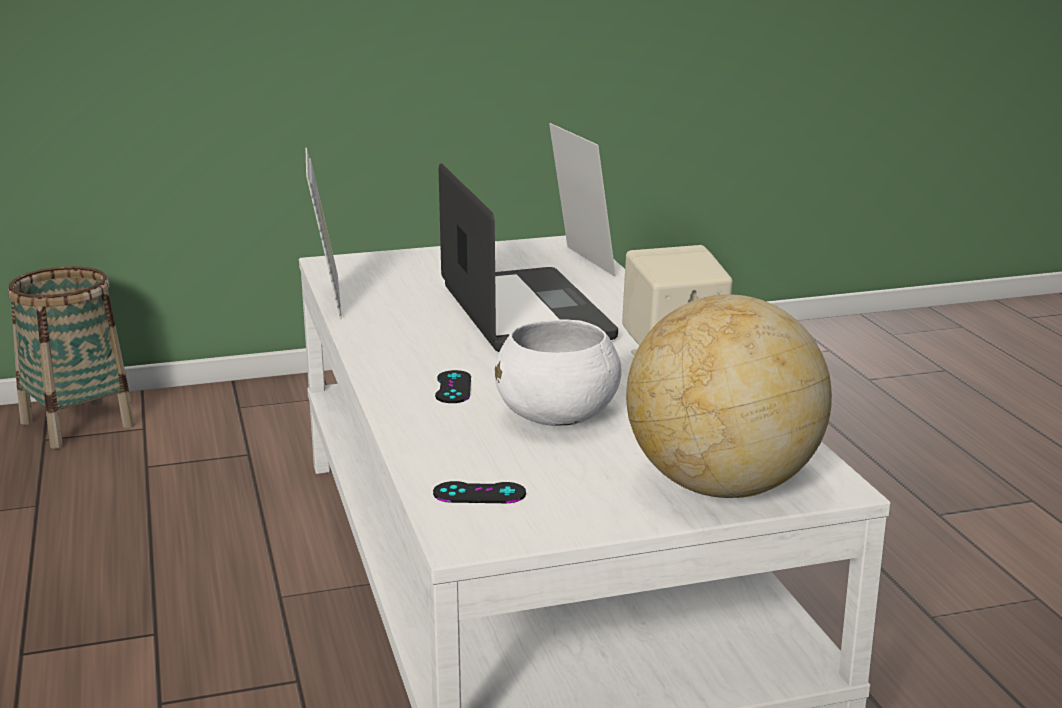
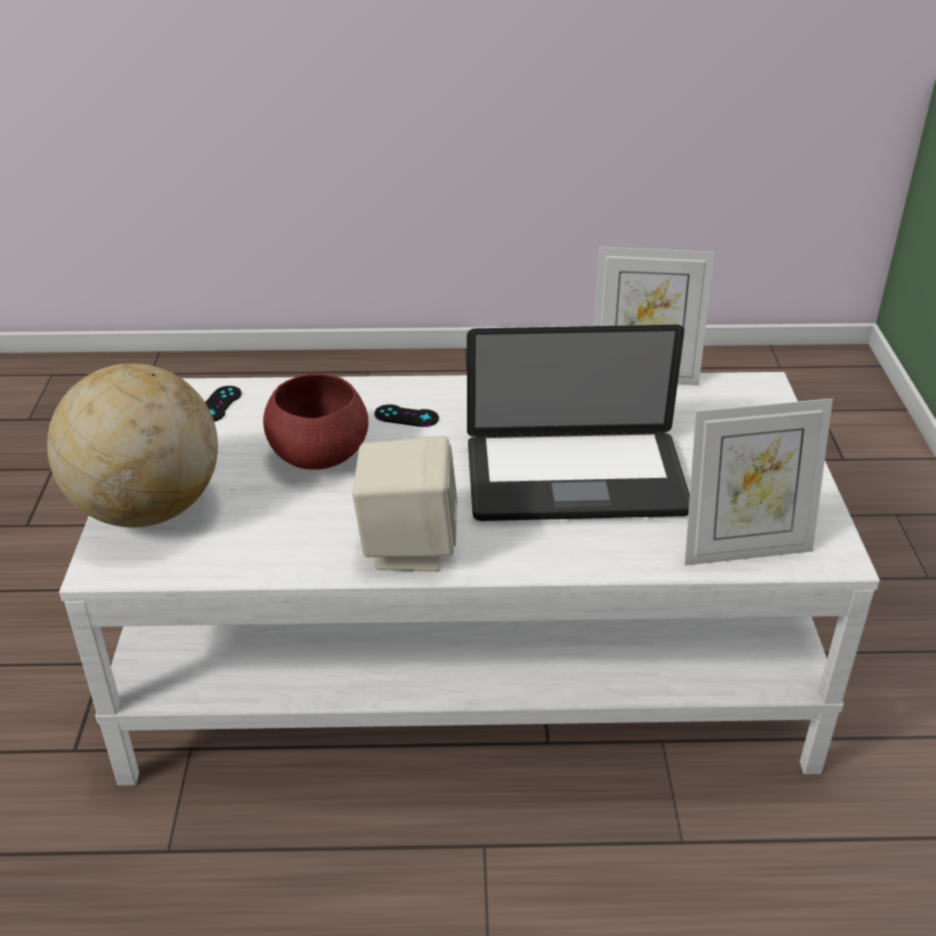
camera: 105 degrees right, 15 degrees up
(77, 424) = (852, 425): basket -> none
(558, 418) = (317, 456): white bowl -> red bowl

